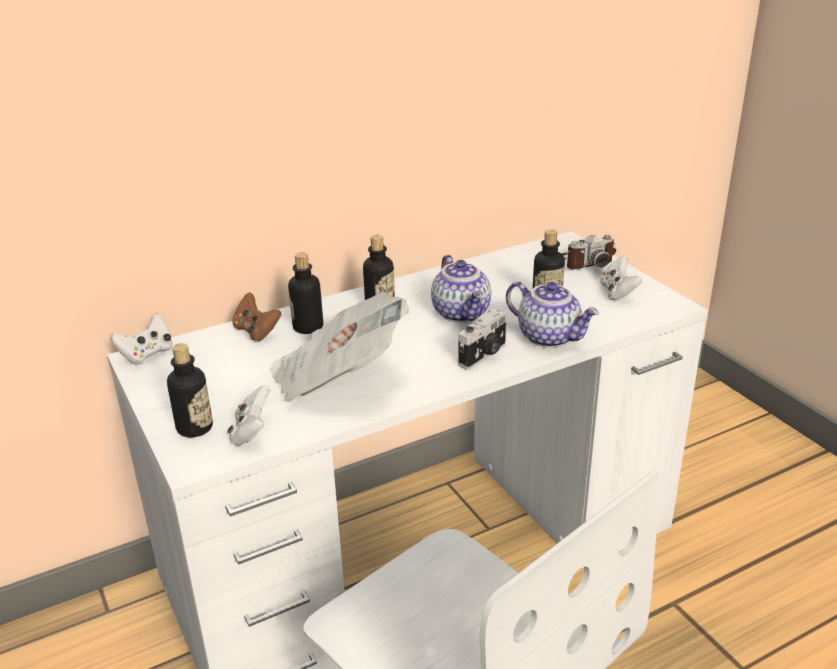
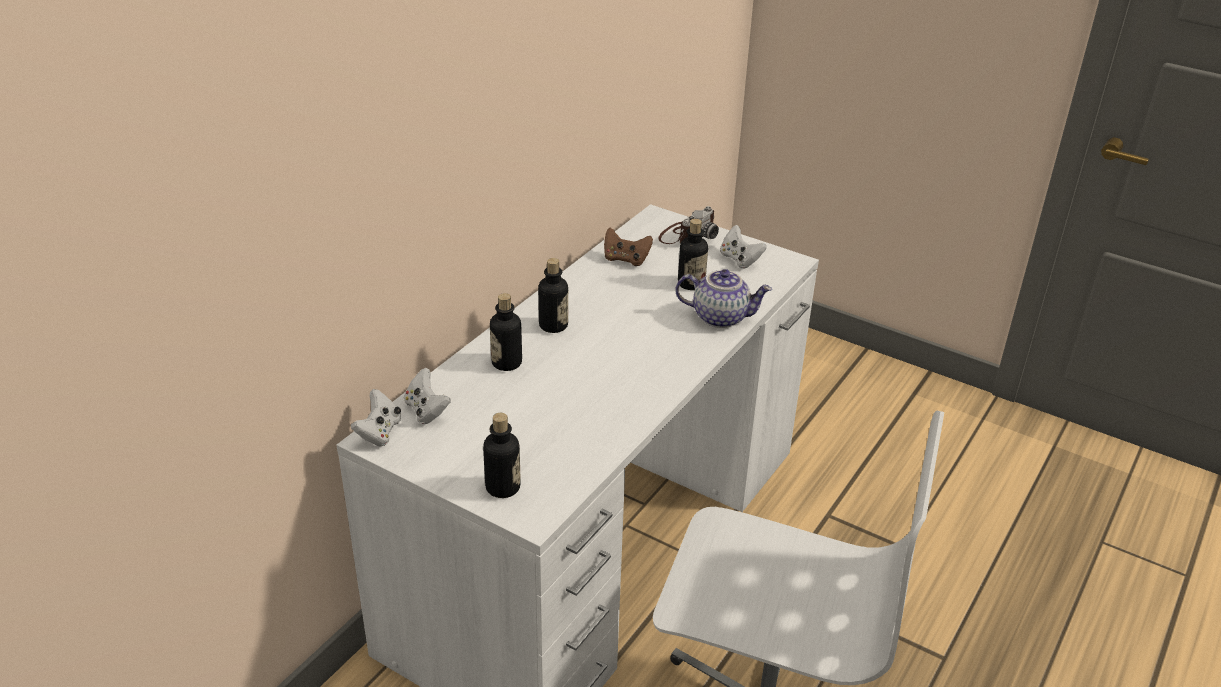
camera: 30 degrees left, 5 degrees up
(251, 432) = (557, 475): white game controller -> white game controller (426, 411)
(256, 331) = (462, 380): brown game controller -> brown game controller (626, 259)
(337, 377) = (581, 404): newspaper -> none
(462, 313) = (631, 312): teapot -> none
(484, 355) = (683, 348): camera -> none

